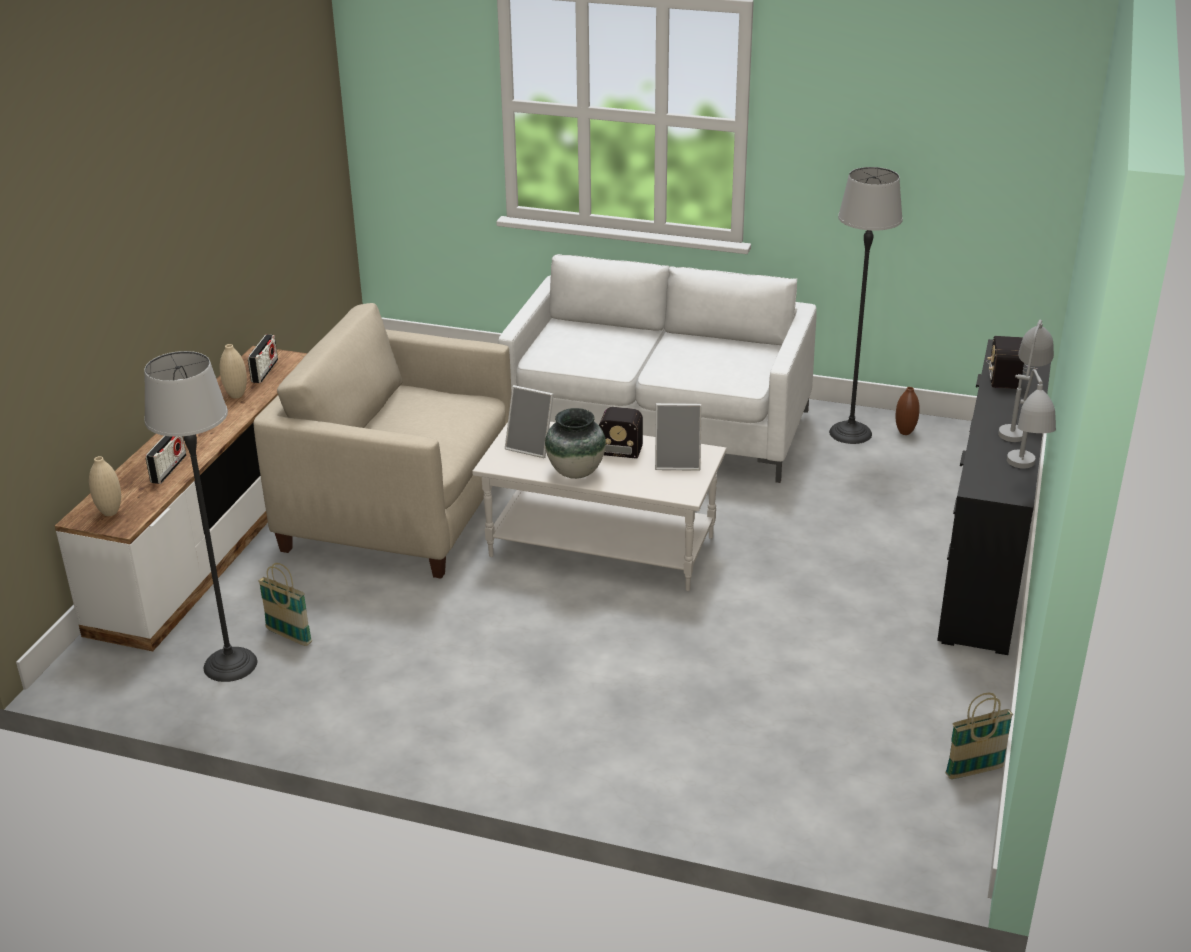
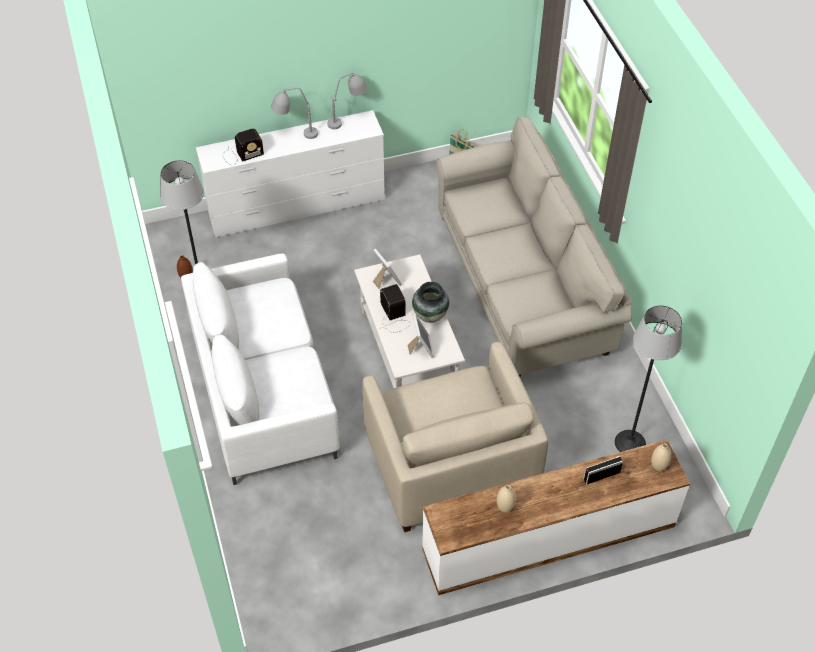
camera: 125 degrees left, 20 degrees up
(264, 371) = (466, 517): radio -> none
(289, 636) = (590, 434): basket -> none
(612, 704) = (522, 285): none -> beige sofa
(986, 555) = (297, 207): black dresser -> white dresser

